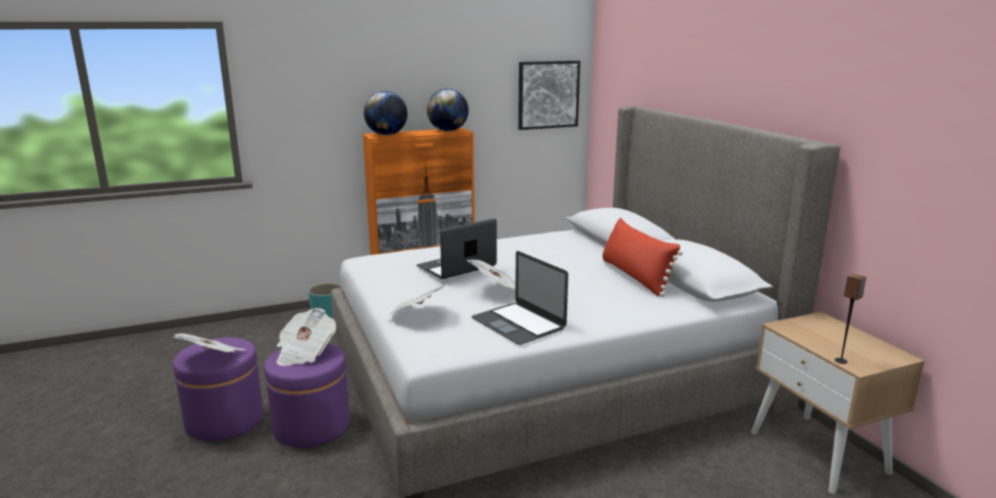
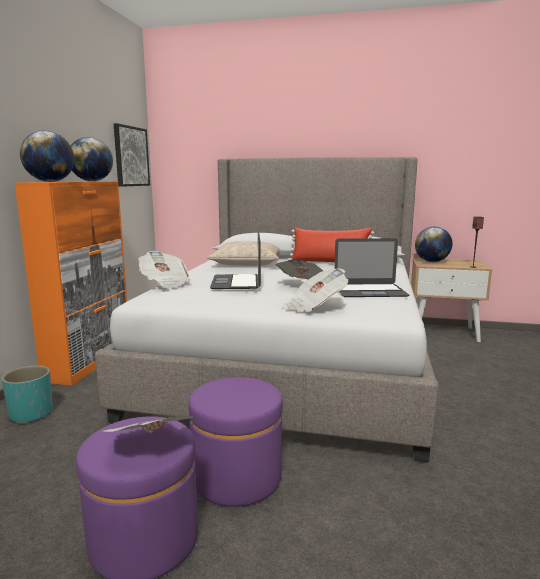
camera: 55 degrees left, 5 degrees down
(305, 353) = (224, 392): newspaper -> newspaper (165, 283)
(557, 247) = (246, 263): none -> beige pillow
(818, 327) = (432, 261): none -> globe

